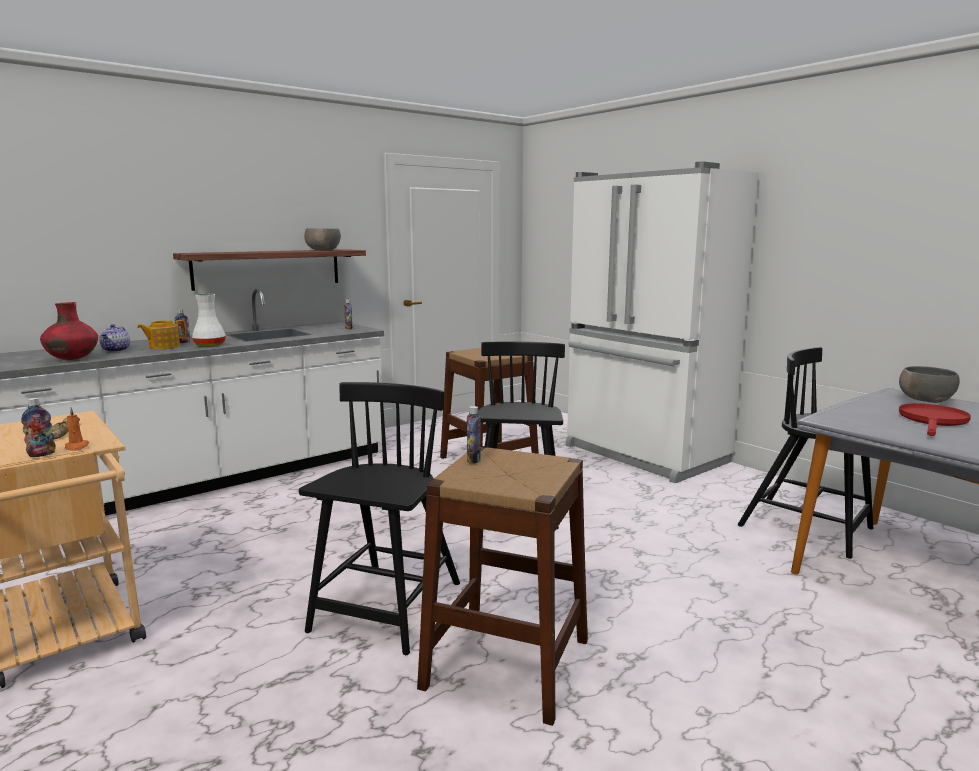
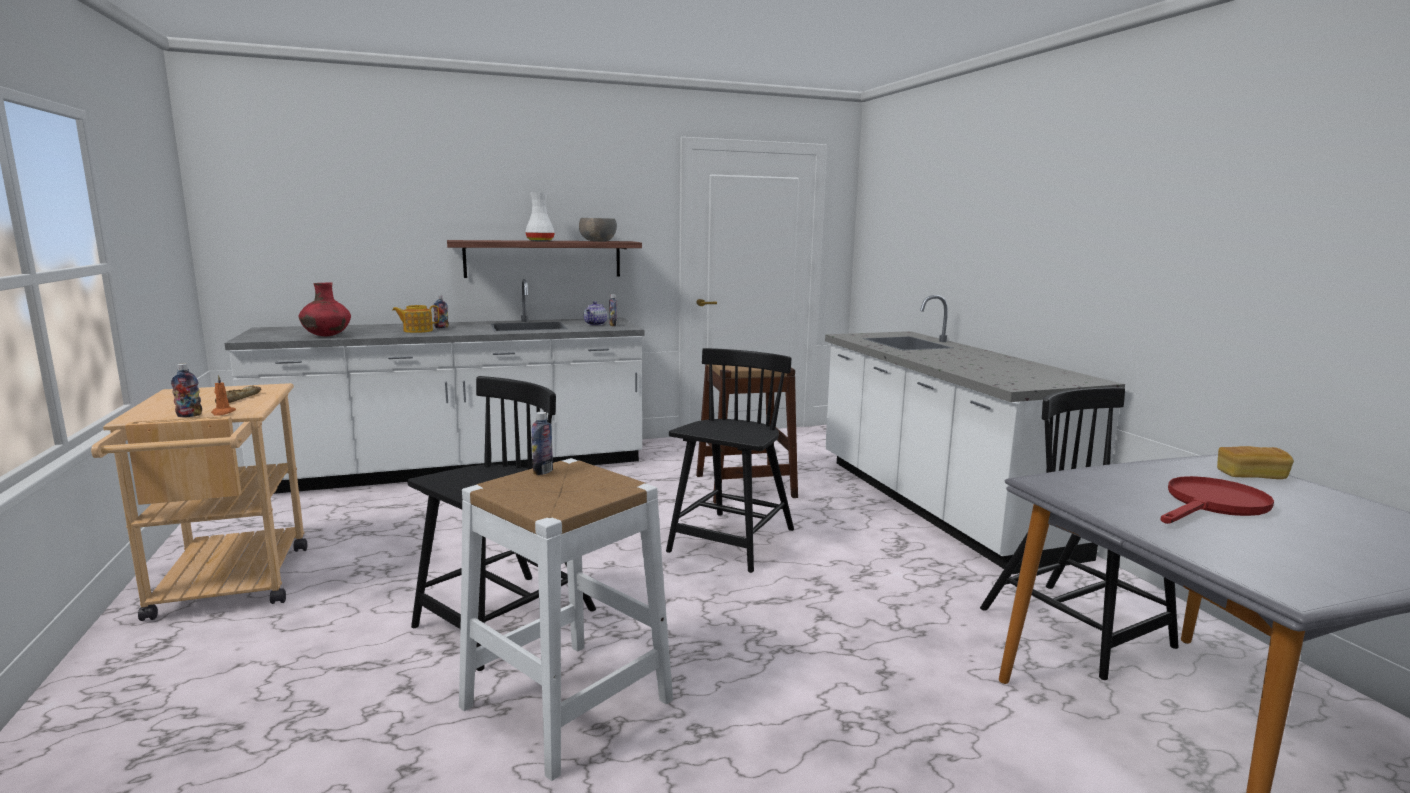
camera: 20 degrees right, 0 degrees up
(116, 350) = (374, 331): teapot -> teapot (595, 324)
(209, 345) = (457, 332): white vase -> white vase (540, 240)
(507, 663) = (567, 703): brown stool -> white stool
(644, 455) = (936, 505): white fridge -> white counter
(925, 400) = (1251, 476): grey bowl -> bread

